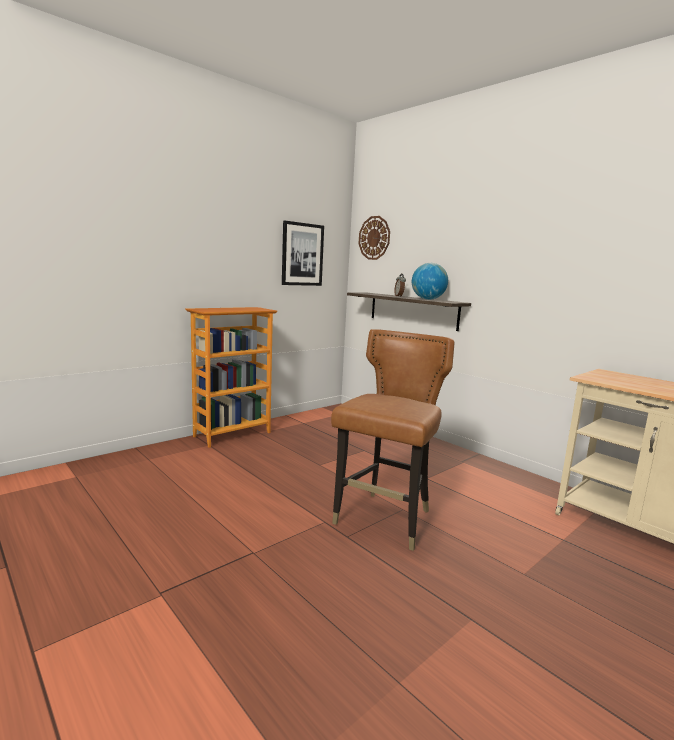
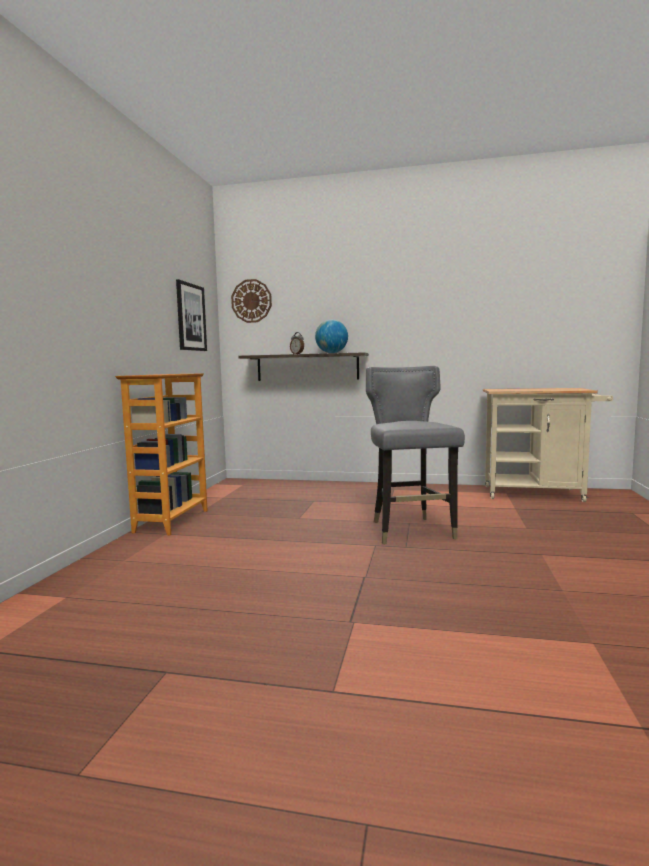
camera: 35 degrees left, 5 degrees down
(385, 520) = (411, 531): brown chair -> grey chair

